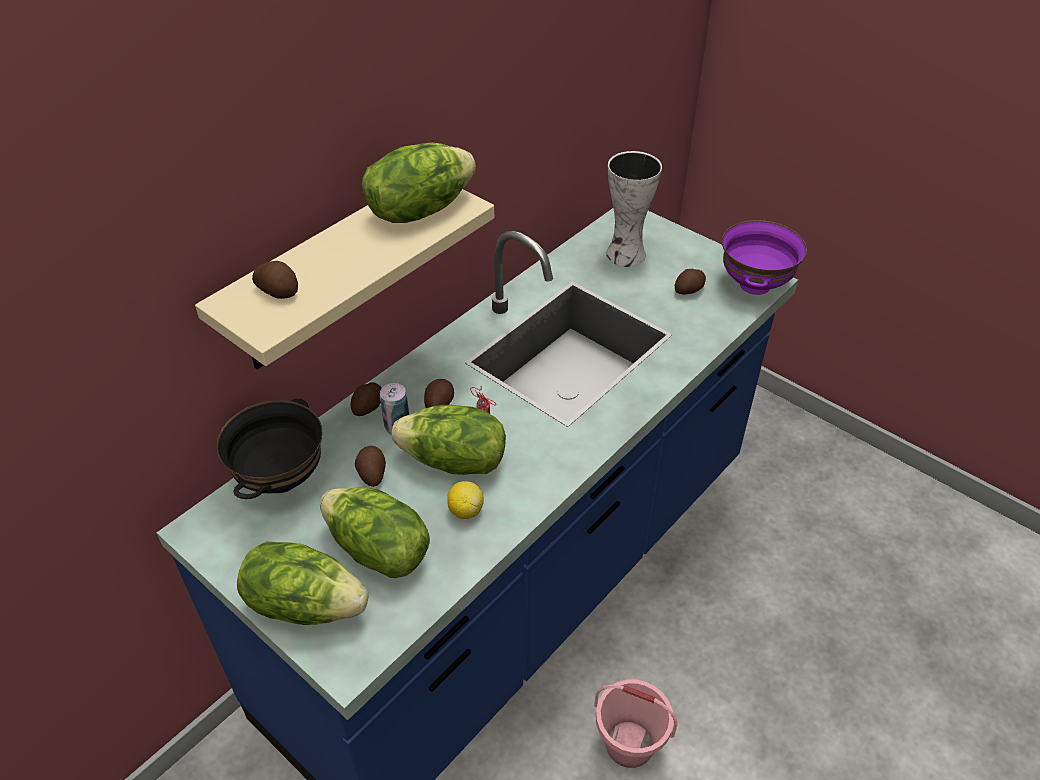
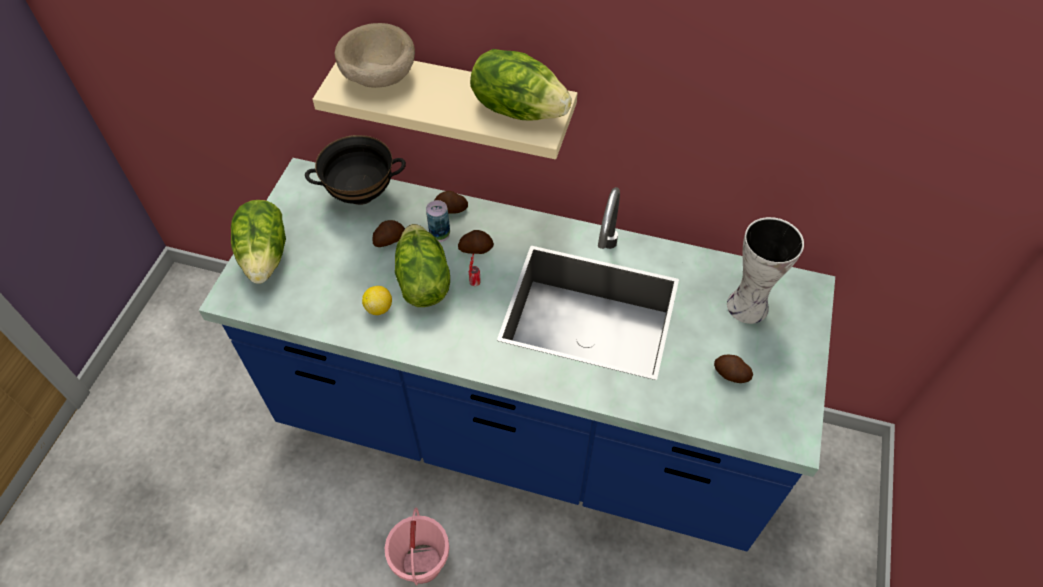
camera: 65 degrees right, 10 degrees up
(278, 290) = (378, 78): potato -> beige bowl
(377, 551) = (322, 273): lettuce -> none
(755, 285) = (778, 431): purple bowl -> none

